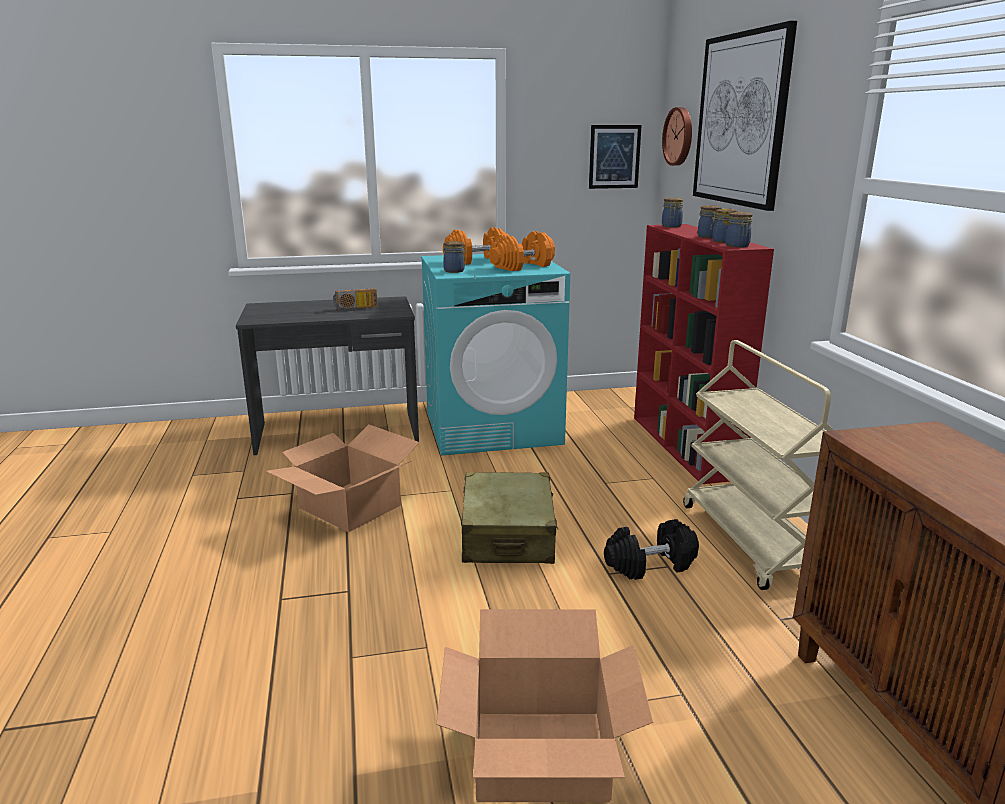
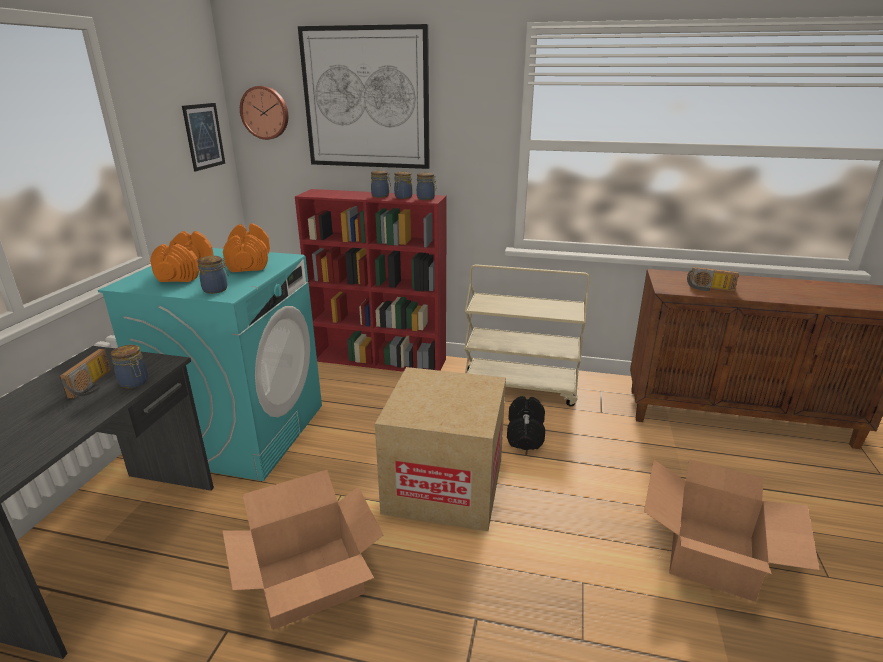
camera: 65 degrees left, 5 degrees up
(508, 535) = (444, 485): beige suitcase -> cardboard box
(671, 226) = (317, 193): jar -> jar (134, 383)
(927, 467) = (709, 289): none -> radio

